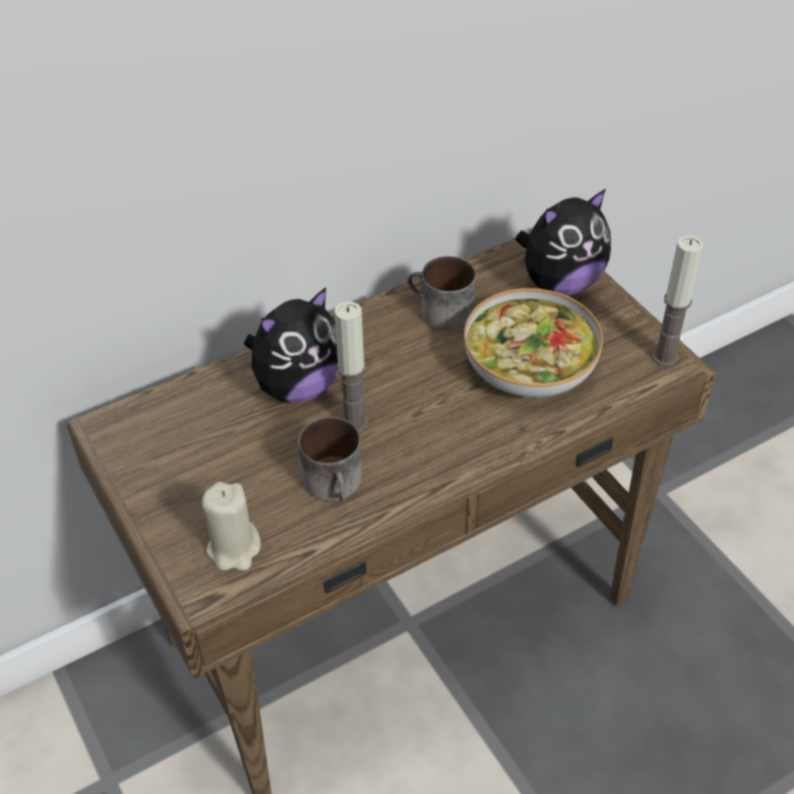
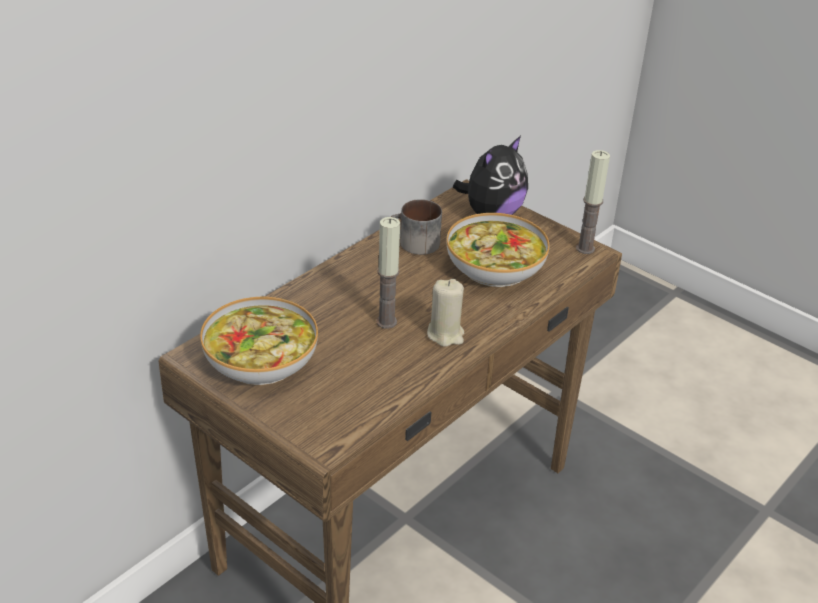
camera: 20 degrees left, 10 degrees down
(179, 448) = (260, 359): none -> bowl
(234, 549) = (336, 415): beige candle -> beige candle (445, 334)
(298, 386) = (332, 305): plush toy -> none
(337, 484) = (393, 361): mug -> none

